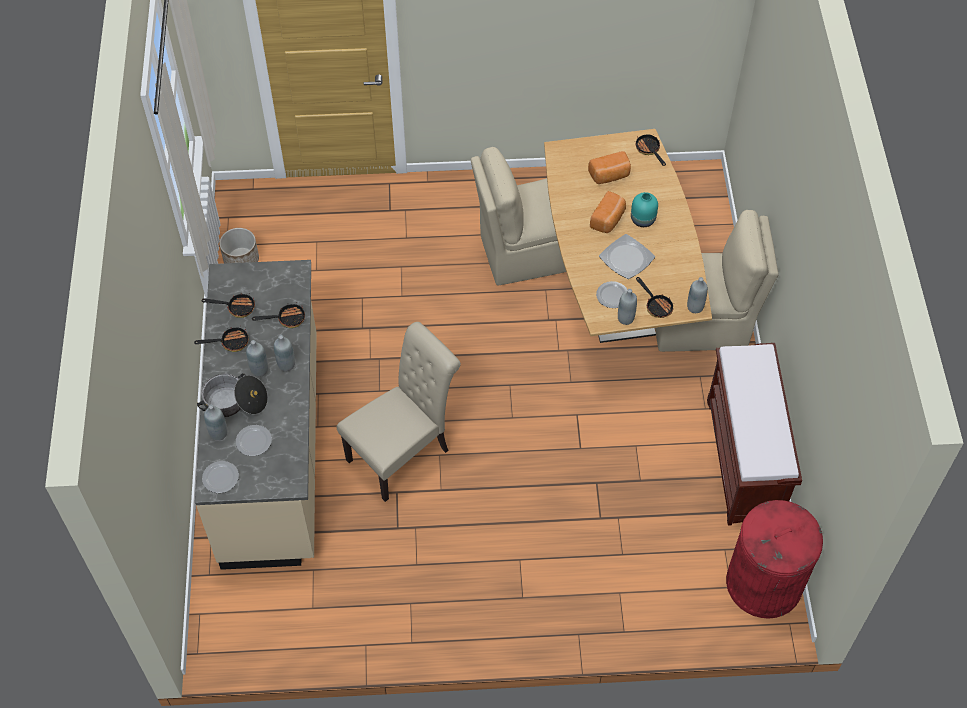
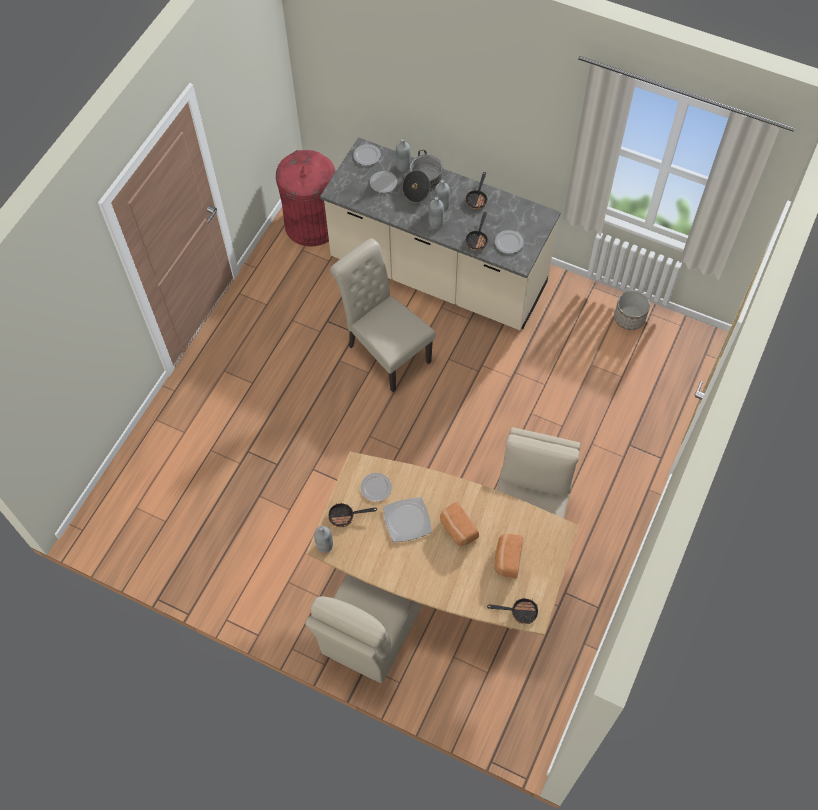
camera: 120 degrees right, 5 degrees up
(237, 307) = (507, 213): frying pan -> none
(276, 291) = (508, 242): none -> plate
(403, 452) = (385, 351): beige chair -> beige chair turned 150 degrees clockwise
(625, 318) = (347, 485): grey bottle -> none
(643, 219) = (442, 558): turquoise vase -> none
(744, 461) = (224, 582): brown bench -> none
(764, 583) = (122, 532): red trash can -> red trash can (312, 223)

